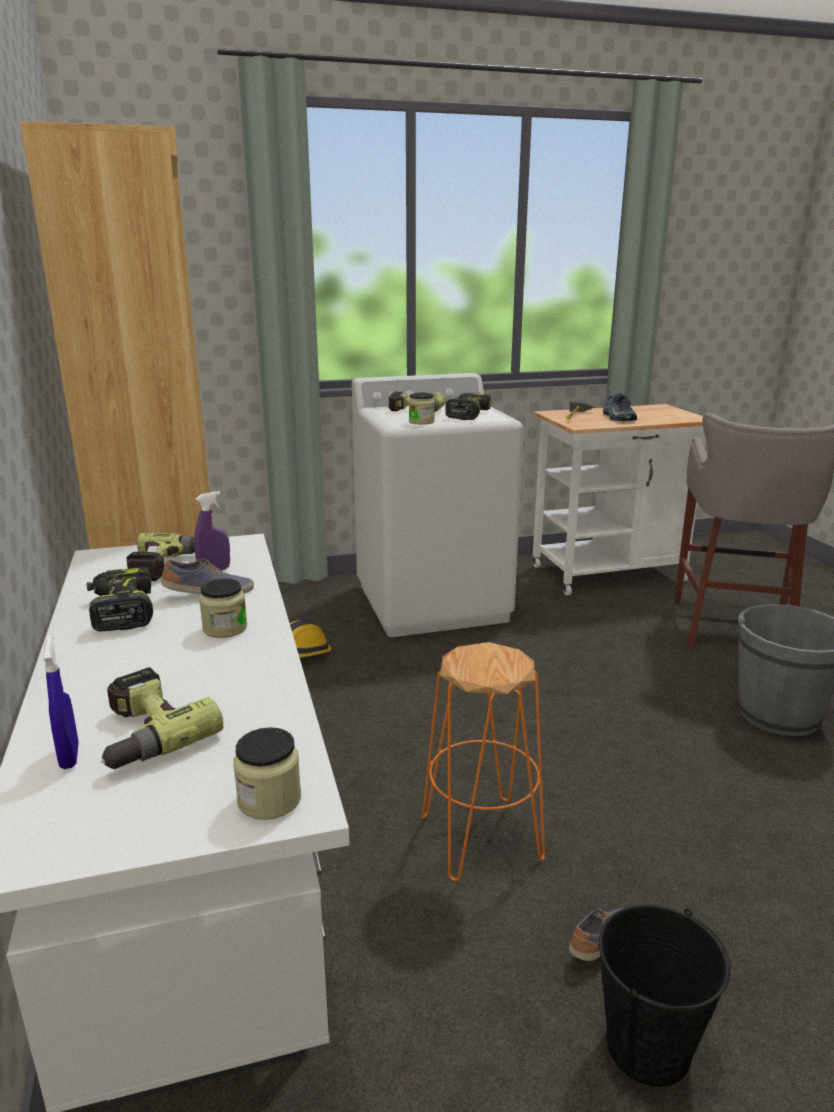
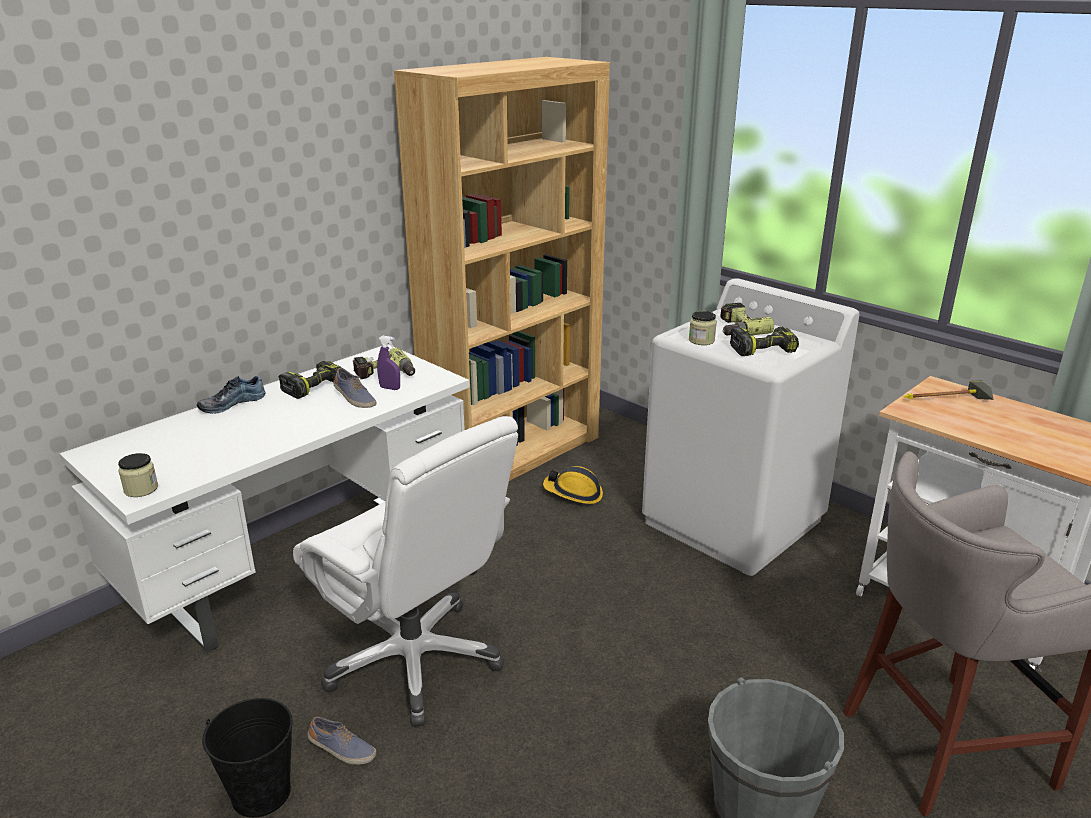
camera: 60 degrees right, 5 degrees up
(69, 756) = (161, 433): blue spray bottle -> none
(143, 734) = (186, 441): power drill -> none
(225, 628) = (310, 419): jar -> none
(482, 838) = (415, 660): orange stool -> white office chair
(617, 417) = (988, 422): shoe -> shoe (231, 403)

